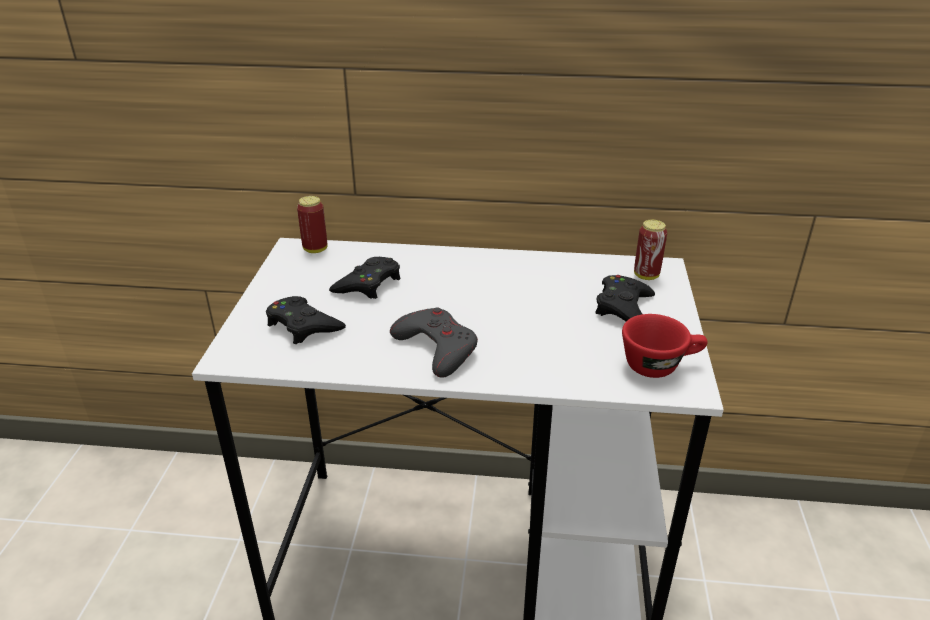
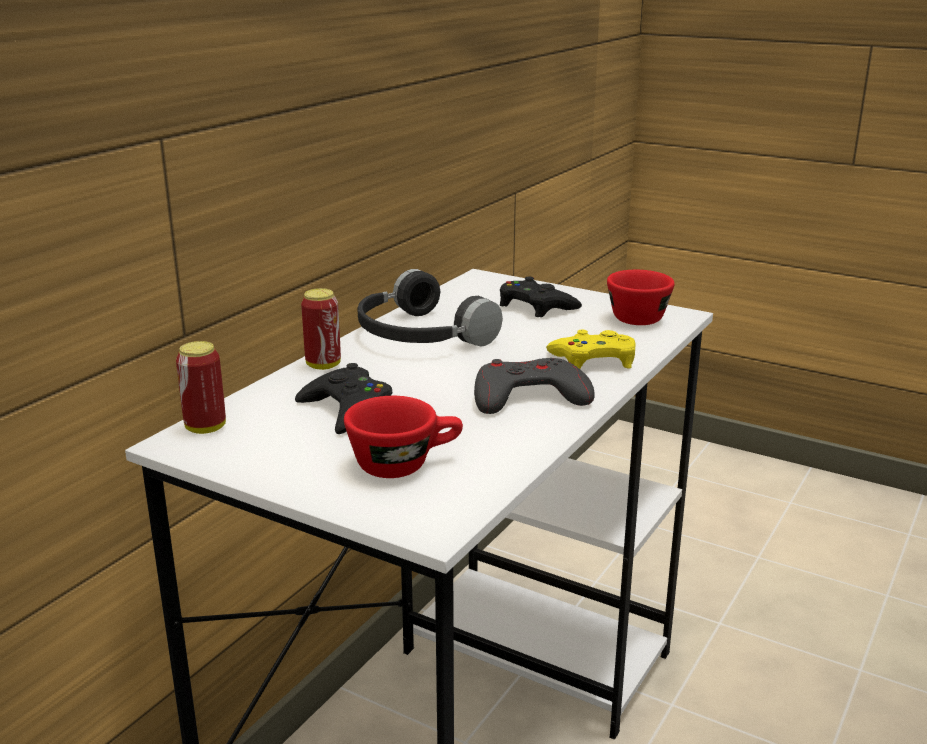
camera: 65 degrees left, 10 degrees down
(303, 325) = (405, 464): black game controller -> red cup
(511, 274) = (418, 335): none -> black headphones
(533, 362) = (594, 360): none -> yellow game controller
(646, 275) = (489, 286): can -> can (323, 365)

